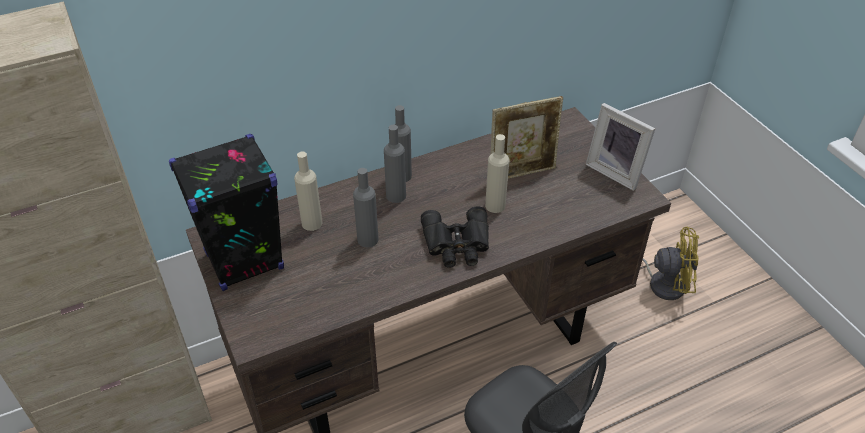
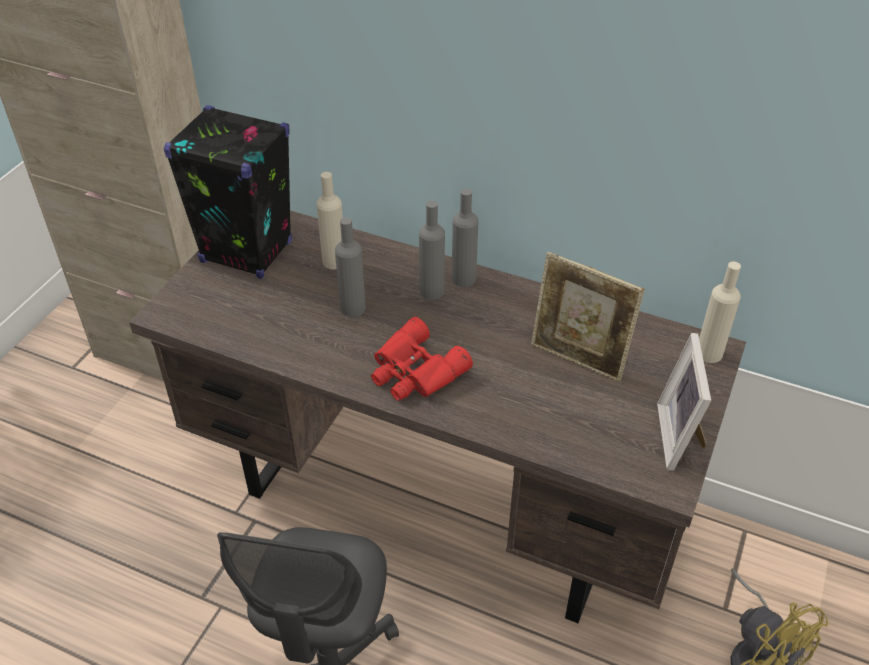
camera: 50 degrees right, 0 degrees up
(457, 244) = (414, 372): black binoculars -> red binoculars
(495, 205) = (502, 368): beige bottle -> beige bottle (709, 353)

